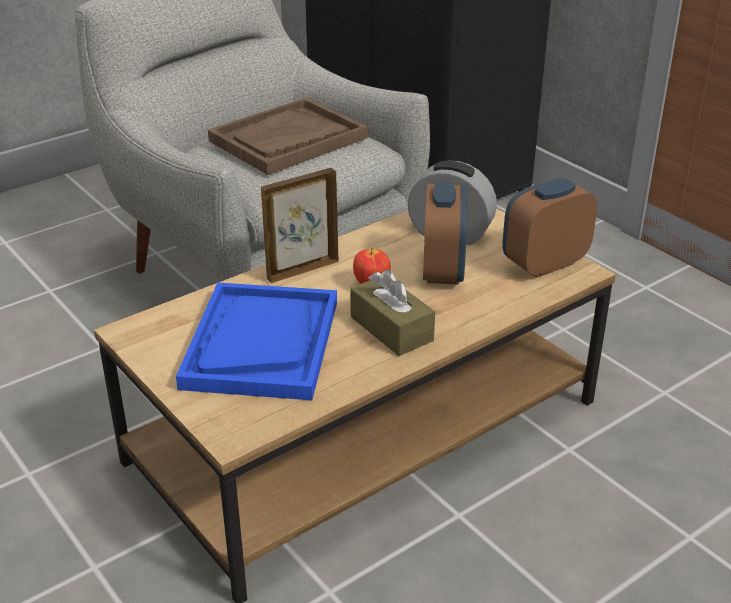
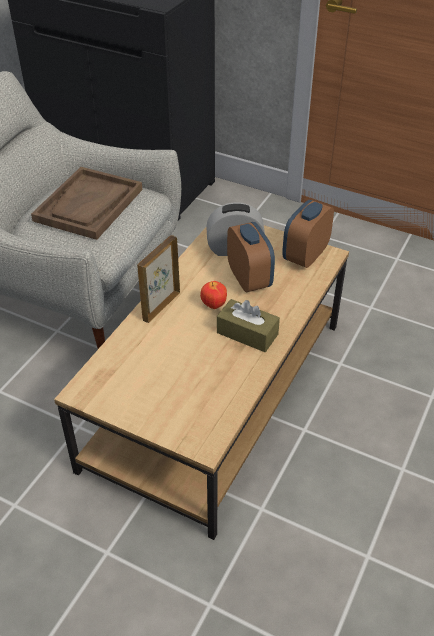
camera: 25 degrees left, 10 degrees up
(261, 343) = (175, 371): blue tray -> none

